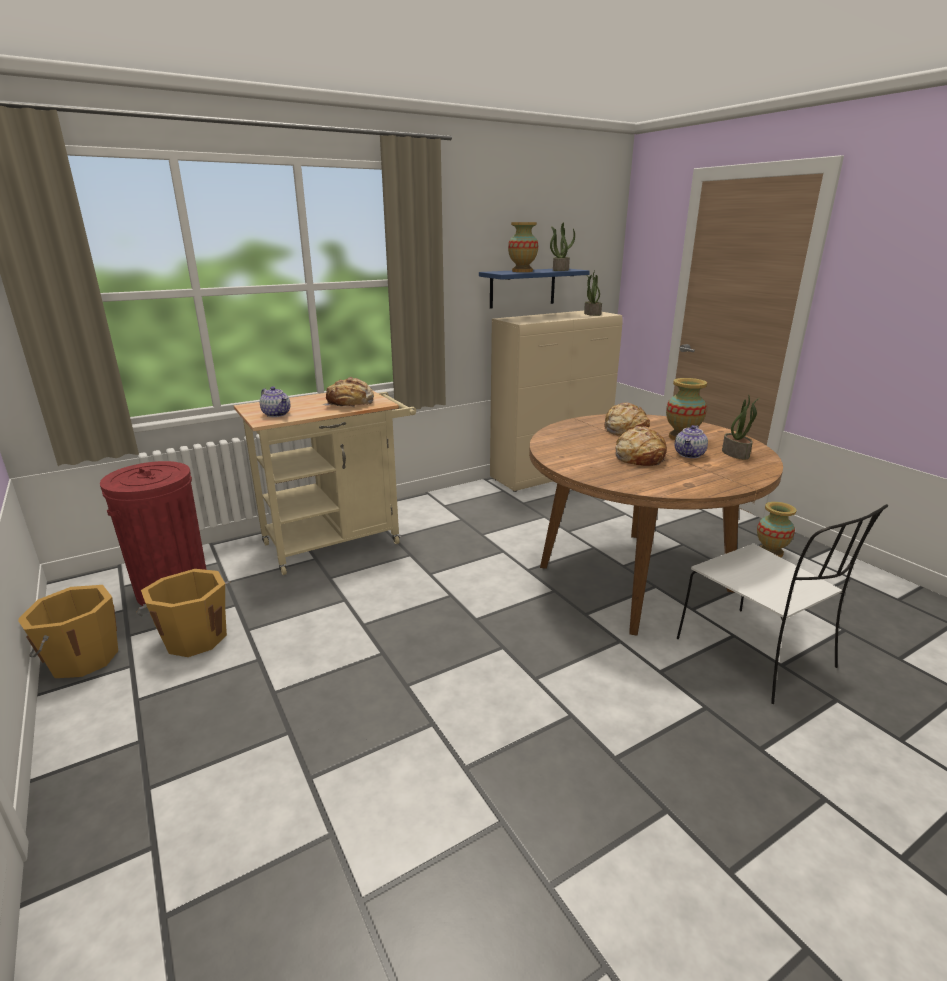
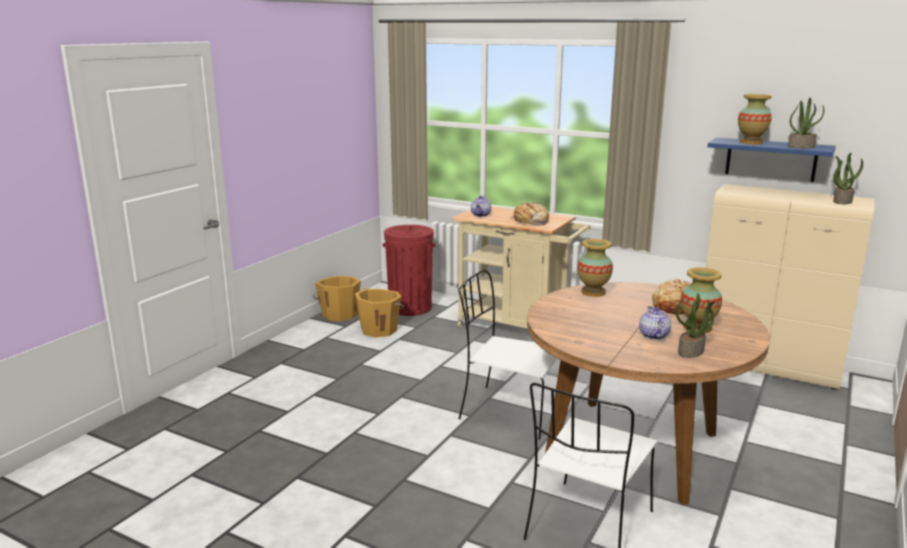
camera: 60 degrees right, 5 degrees down
(516, 617) = (508, 411): none -> white chair
(639, 457) = (614, 319): bread -> none
(689, 454) = (653, 335): teapot -> teapot turned 90 degrees clockwise
(770, 552) = (807, 520): vase -> vase (593, 292)

